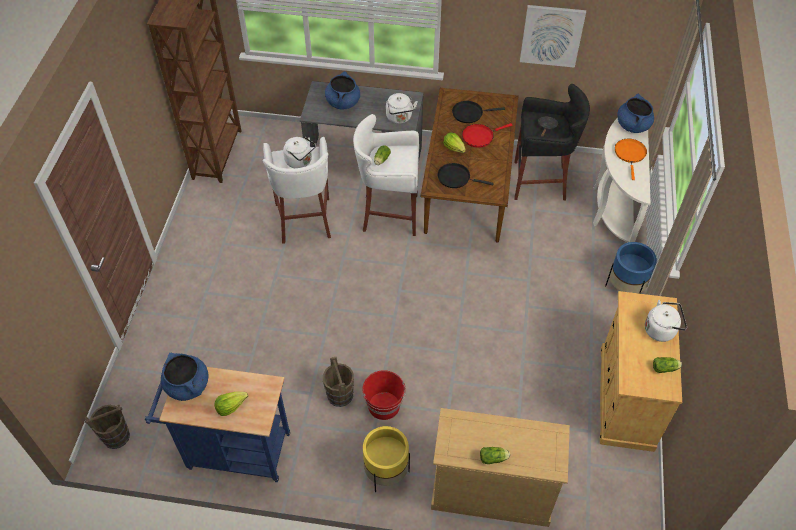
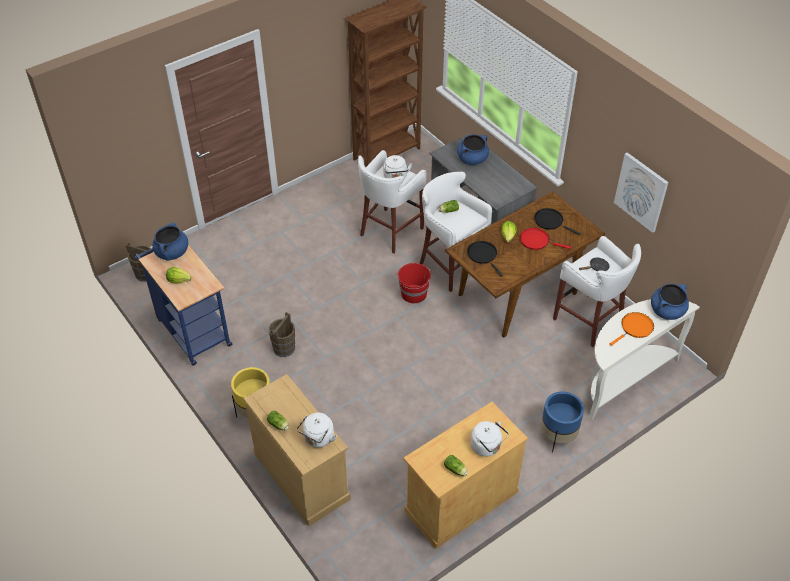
camera: 45 degrees right, 5 degrees down
(384, 406) = (301, 375): red bucket -> red bucket (413, 294)
(399, 118) = (497, 193): white kettle -> white kettle (318, 439)
(541, 181) = (590, 321): black stool -> white stool

